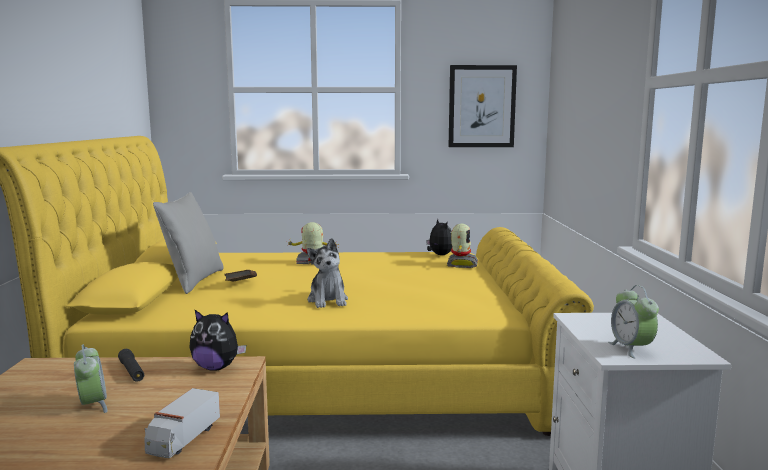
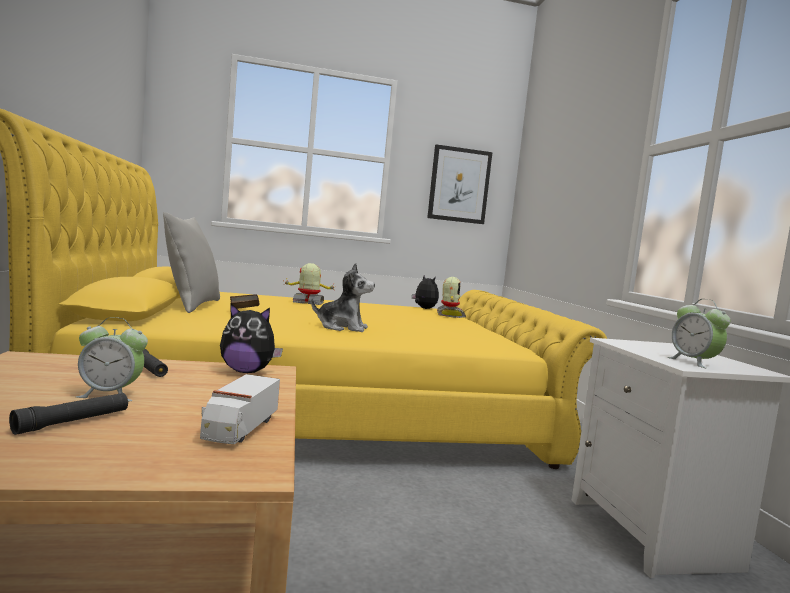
camera: 10 degrees left, 5 degrees down
(57, 438) = (73, 422): none -> black flashlight
(93, 405) = (110, 394): alarm clock -> alarm clock turned 120 degrees clockwise
(328, 300) = (342, 327): plush toy -> plush toy turned 60 degrees counterclockwise

